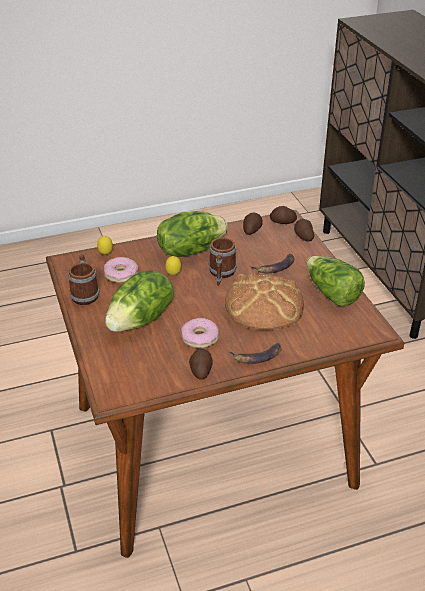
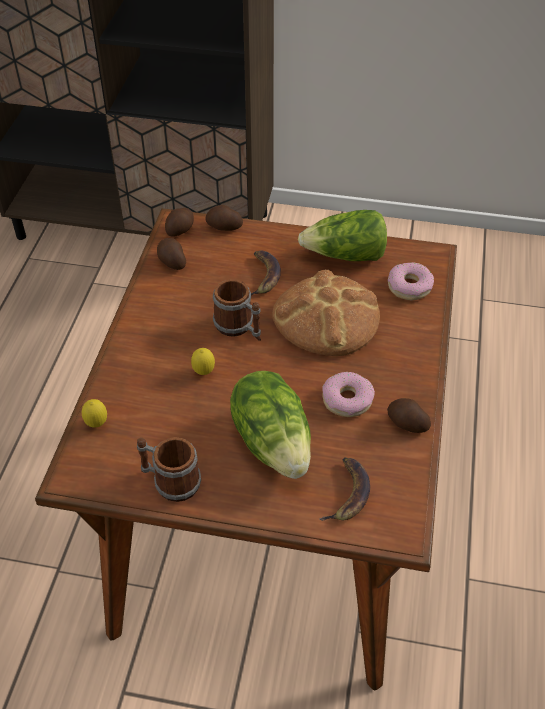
camera: 60 degrees left, 10 degrees up
(121, 274) = (158, 425): donut -> donut (409, 286)
(190, 250) = (164, 334): lettuce -> none
(257, 356) = (412, 364): banana -> banana (347, 493)

